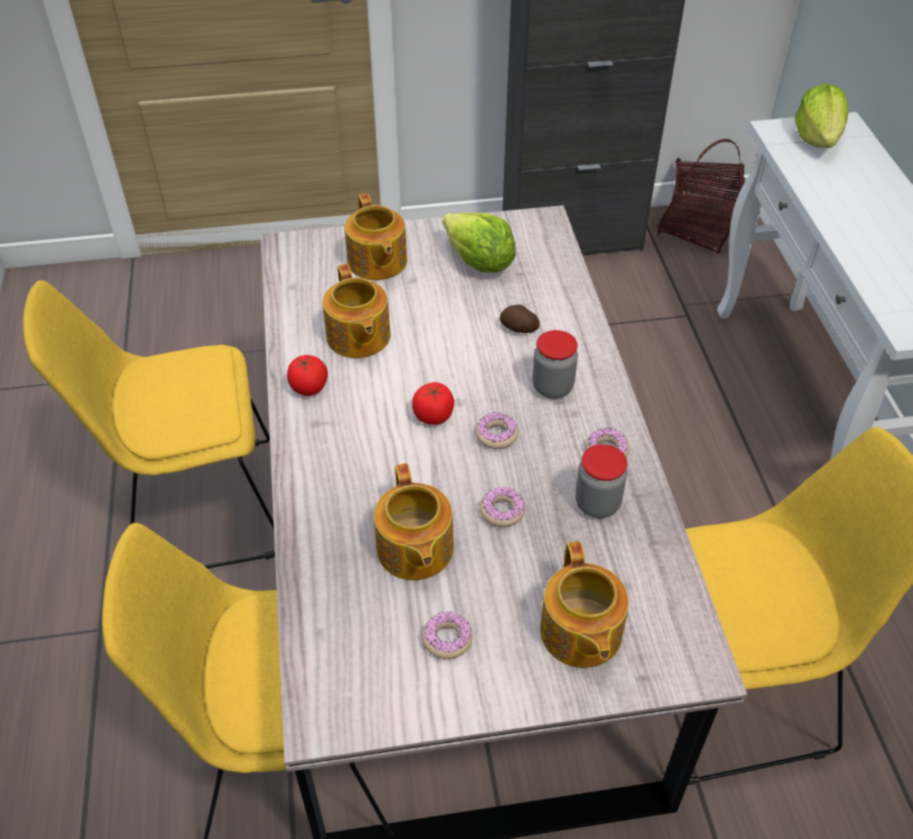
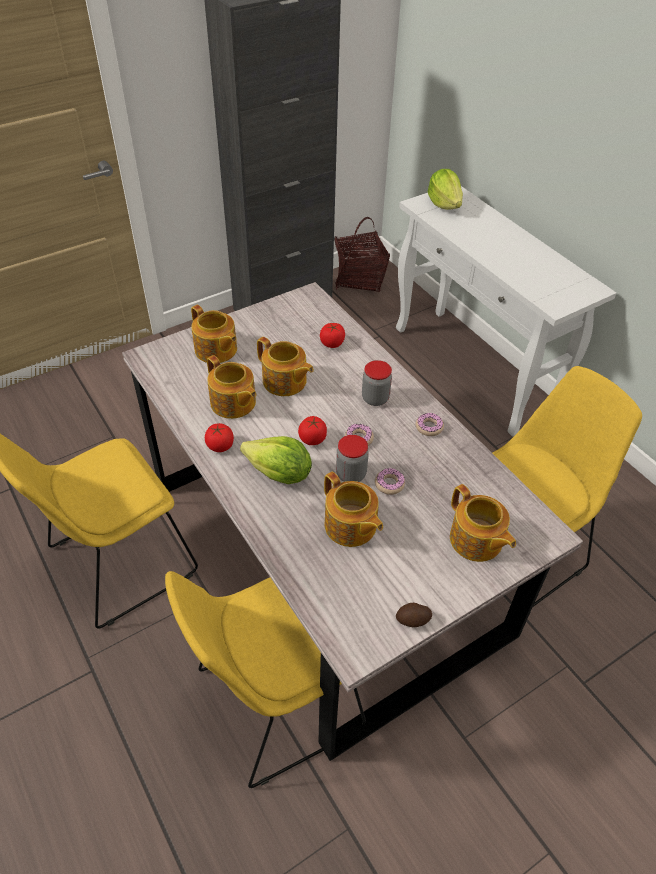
camera: 25 degrees left, 0 degrees up
(441, 329) = (285, 382): none -> teapot
(447, 639) = (402, 573): donut -> none
(479, 263) = (283, 333): lettuce -> lettuce (279, 474)
(518, 328) = (333, 368): potato -> potato (413, 620)
(537, 295) = (332, 343): none -> tomato
(597, 503) = (442, 461): jar -> jar (351, 474)

